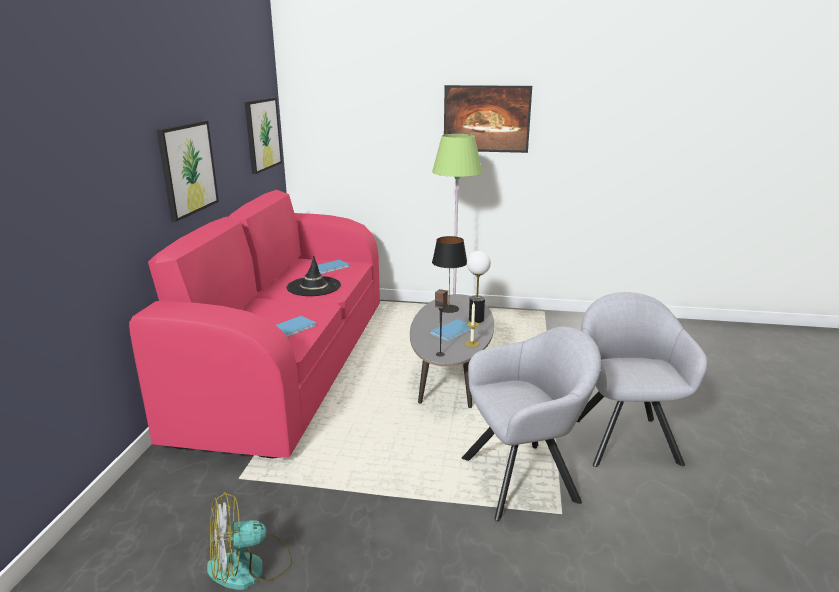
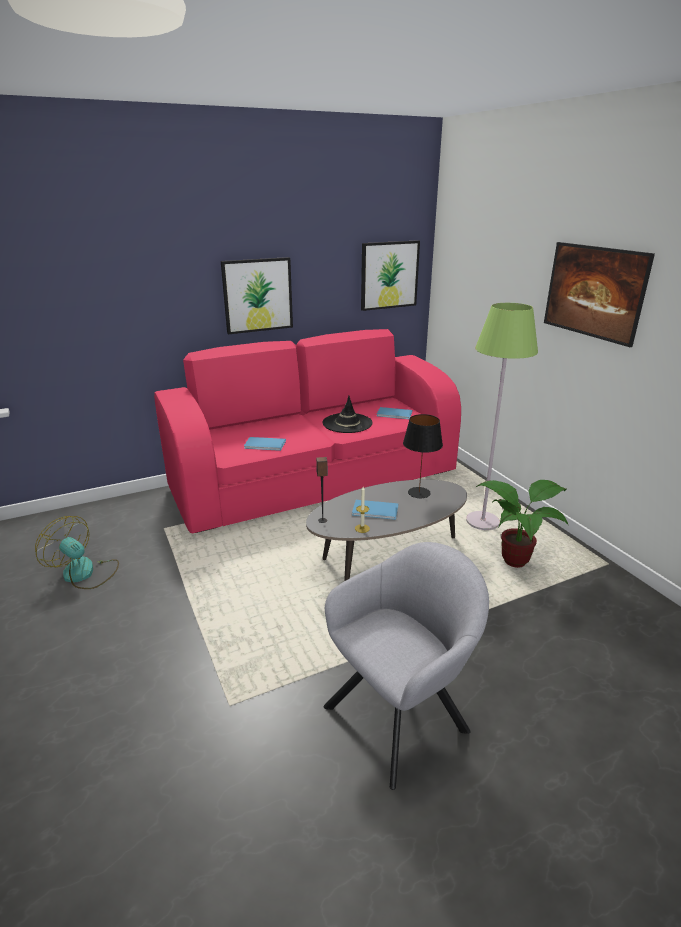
camera: 55 degrees right, 5 degrees up
(476, 319) = (416, 514): table lamp -> none
(509, 334) = (517, 560): none -> potted plant
(525, 478) = (266, 663): grey armchair -> none

